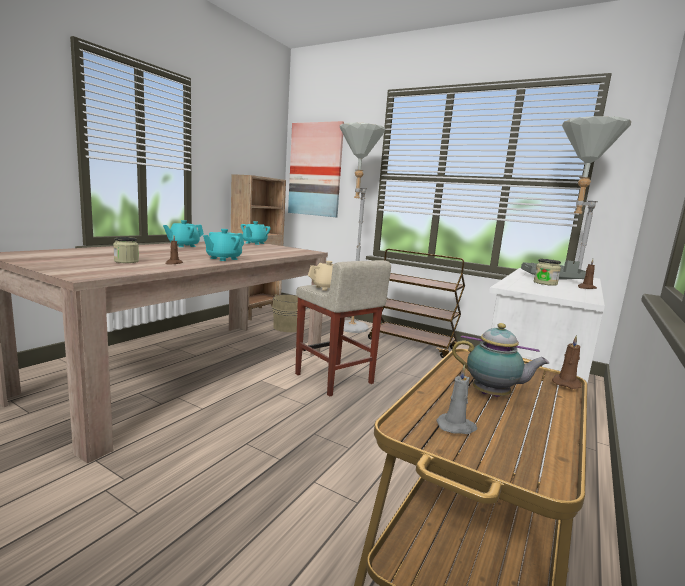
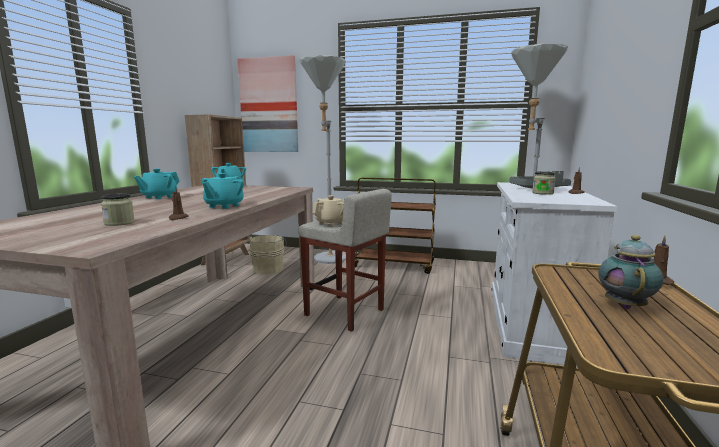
camera: 15 degrees left, 0 degrees up
(457, 427) = (645, 344): grey candle -> none
(493, 396) = (624, 305): teapot -> teapot turned 75 degrees counterclockwise

